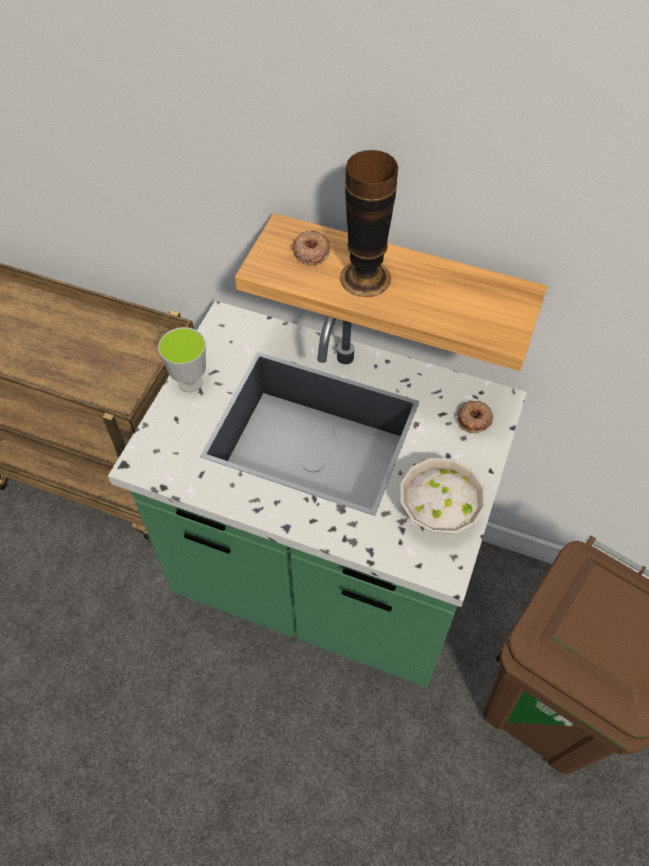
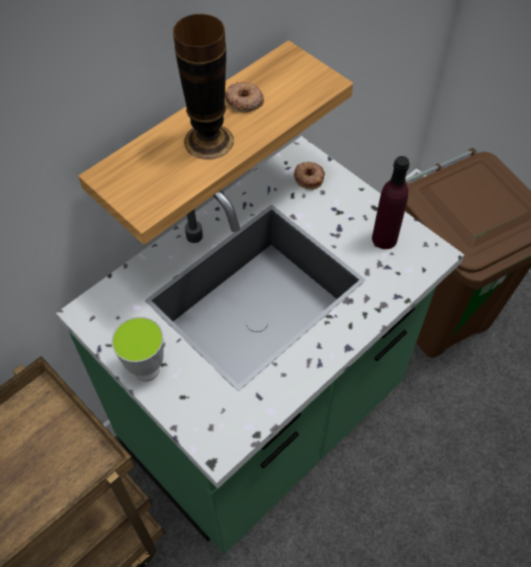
camera: 65 degrees left, 0 degrees up
(311, 251) = (150, 165): donut -> donut (244, 101)
(437, 514) = (384, 238): white bowl -> purple bottle

